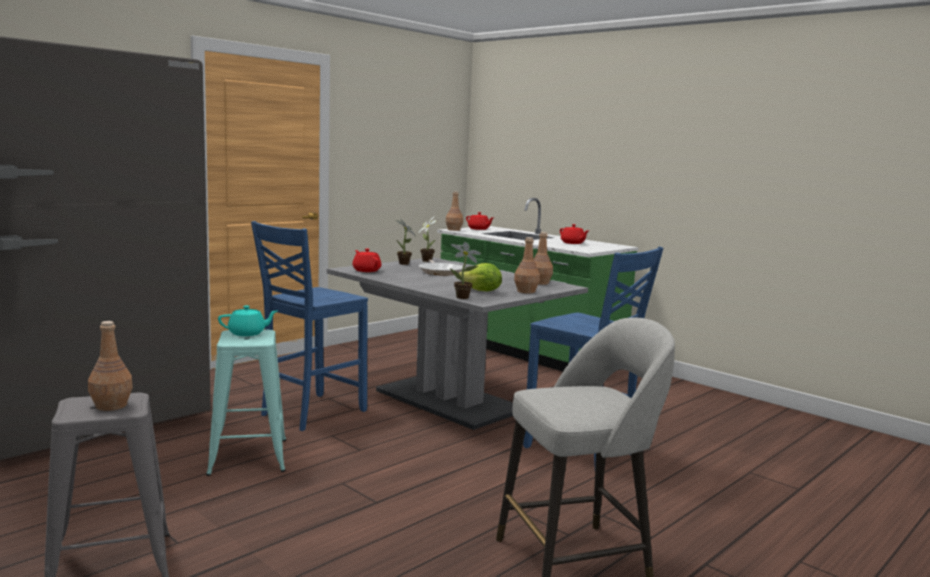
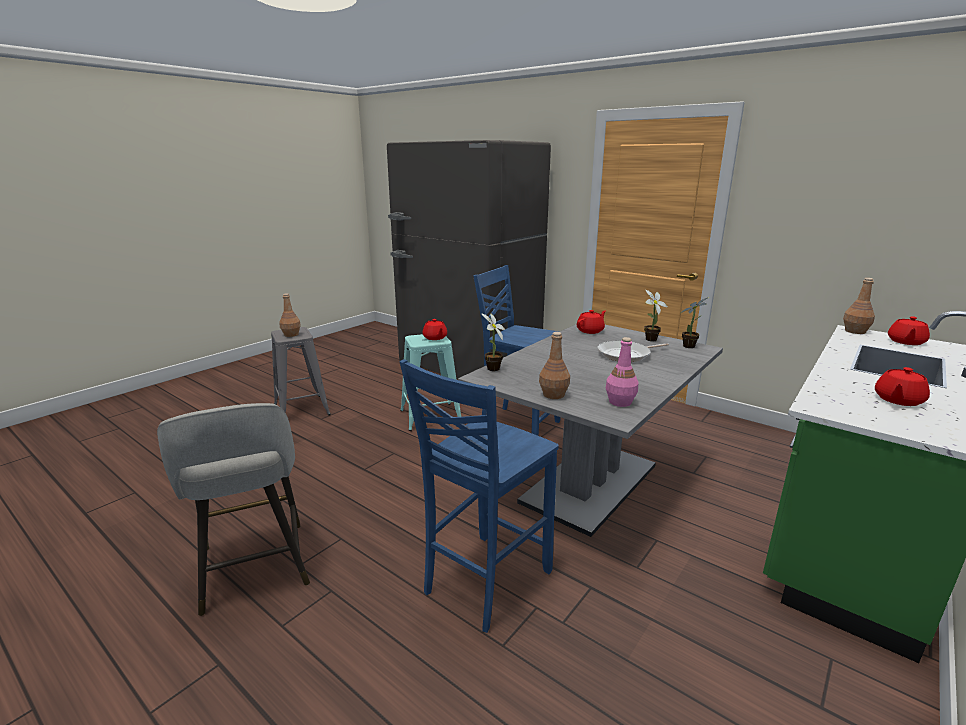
camera: 85 degrees right, 10 degrees up
(247, 333) = (435, 338): turquoise teapot -> red teapot
(481, 291) = (533, 375): lettuce -> none
(540, 283) = (619, 402): brown bottle -> pink bottle

